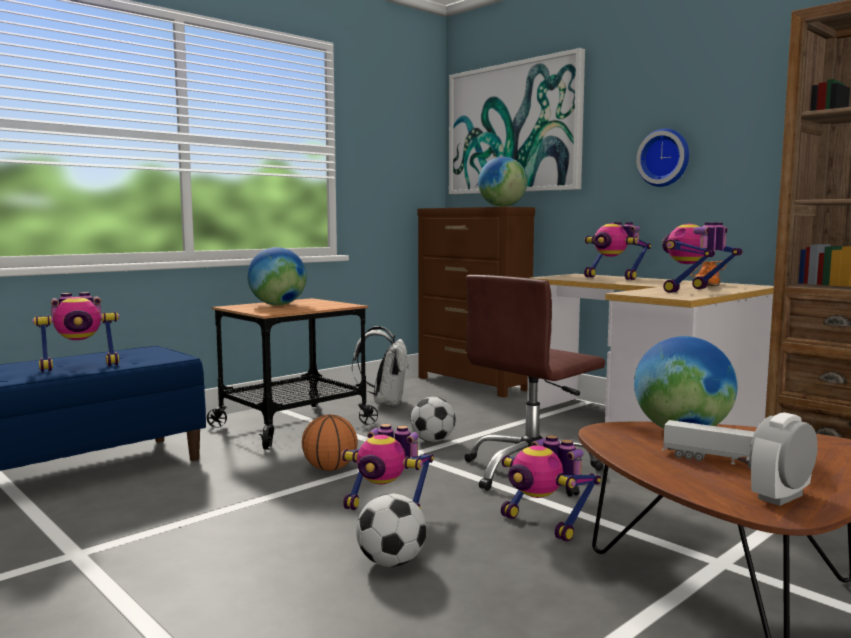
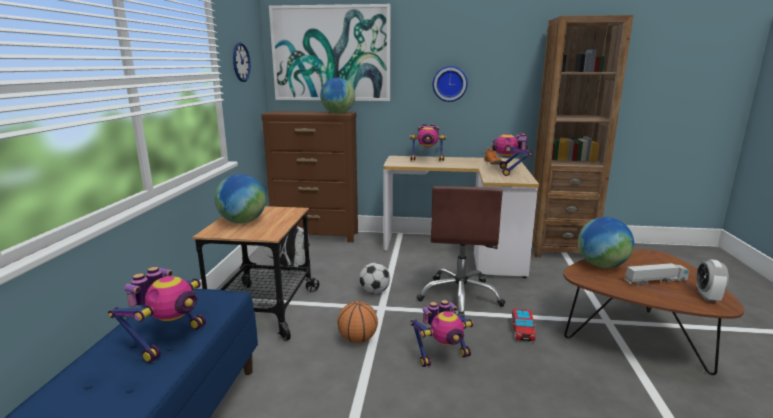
camera: 40 degrees left, 10 degrees up
(387, 141) = (241, 62): none -> wall clock
(392, 562) = (510, 392): football -> none
(543, 524) = (522, 330): toy robot -> toy car

